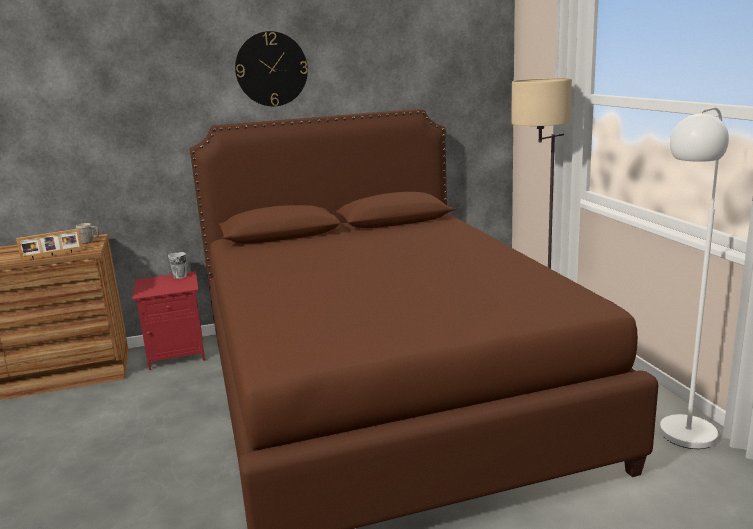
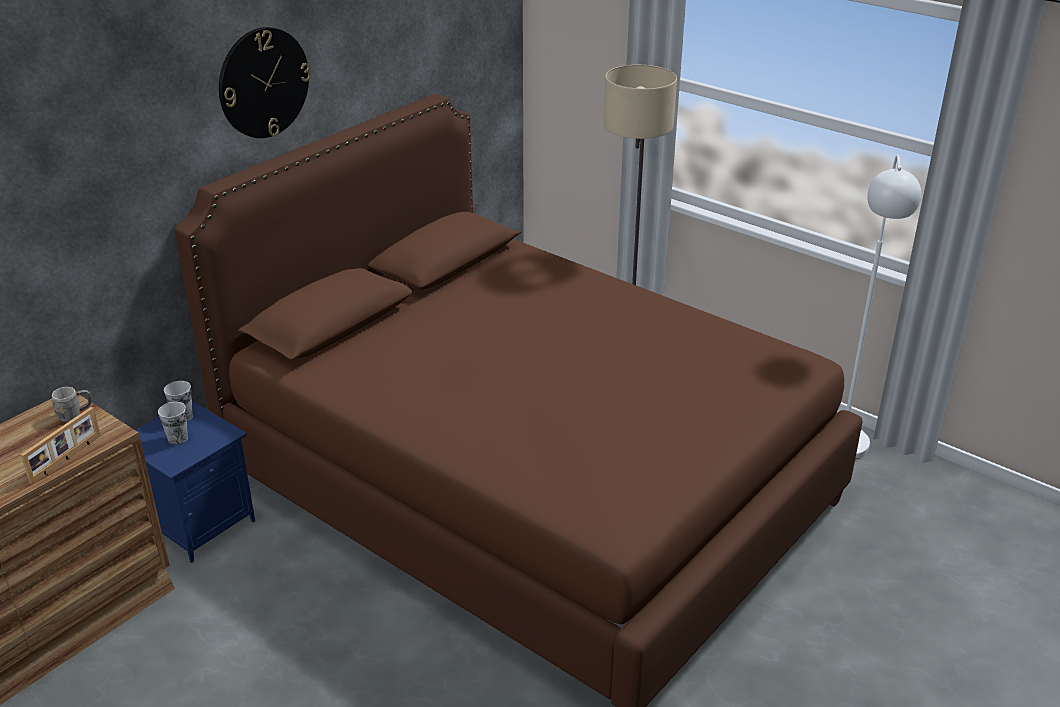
camera: 35 degrees left, 15 degrees up
(162, 284) = (178, 438): none -> cup
(178, 353) = (200, 522): red nightstand -> blue nightstand

